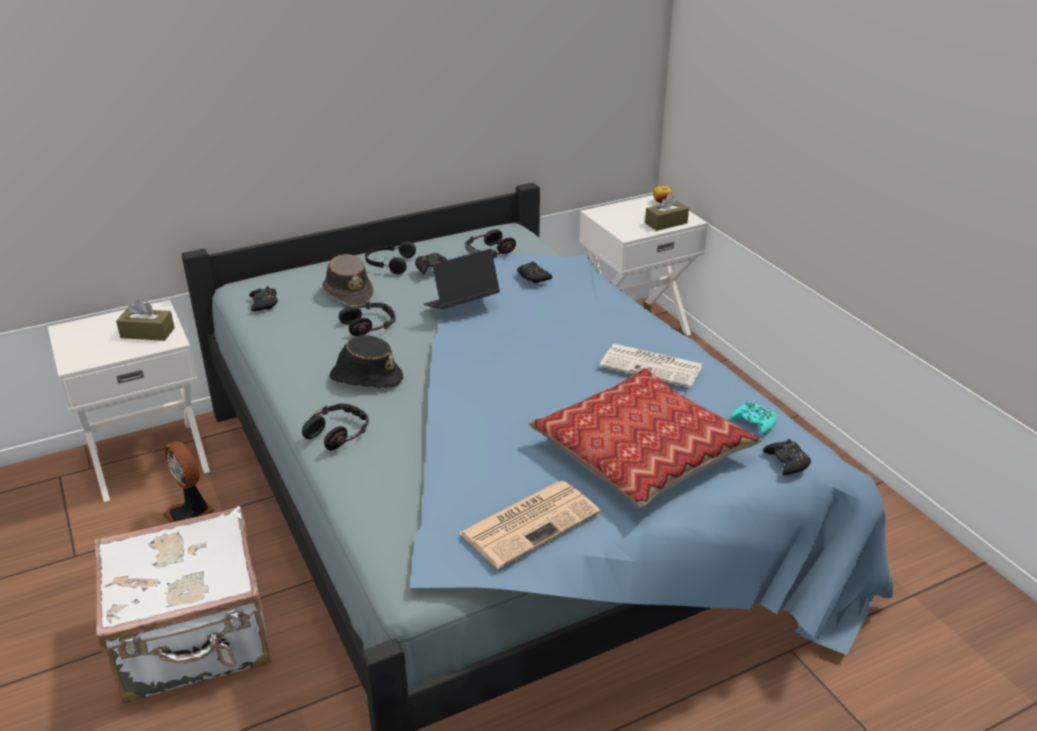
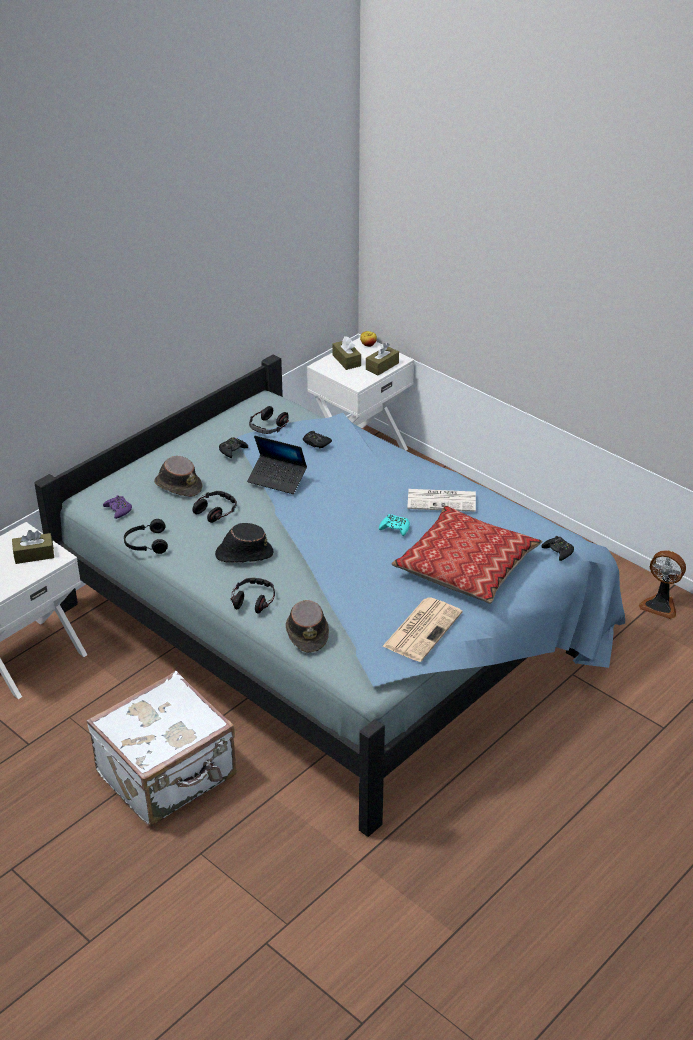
camera: 20 degrees left, 5 degrees up
(191, 516) = (98, 692): fan -> fan (660, 605)
(264, 303) = (118, 510): black game controller -> purple game controller
(375, 489) = (307, 632): none -> brown hat
(389, 264) = (192, 453): black headphones -> black headphones (146, 543)
(461, 305) = (277, 479): laptop -> laptop turned 105 degrees counterclockwise
(628, 212) = (346, 360): none -> brown tissue box
(754, 422) = (527, 528): turquoise game controller -> turquoise game controller (395, 528)

